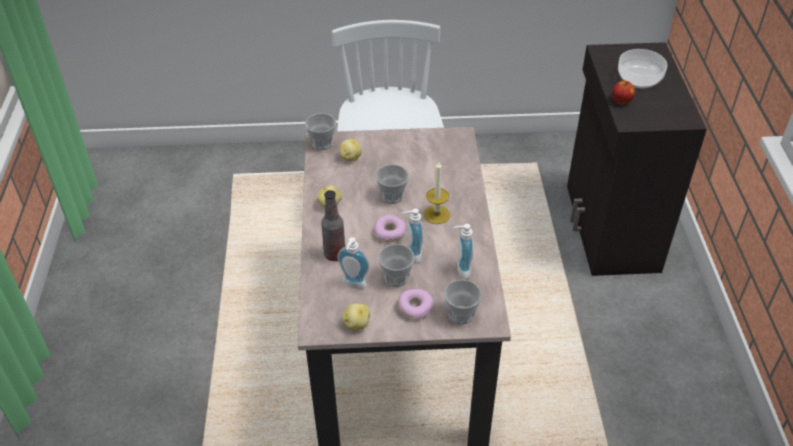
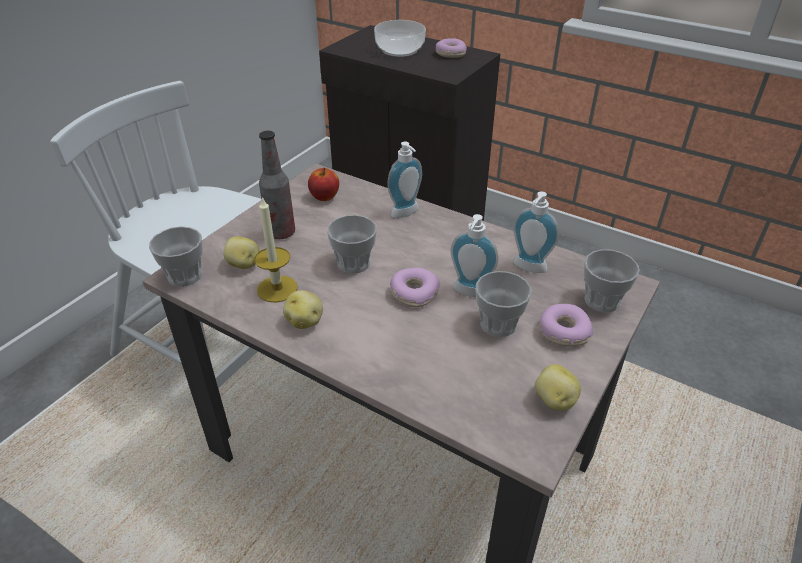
camera: 55 degrees left, 5 degrees down
(334, 254) = (403, 360): bottle -> bottle (281, 233)
(353, 285) = (478, 369): soap dispenser -> soap dispenser (407, 214)
(436, 214) = (422, 245): candle -> candle (277, 289)
(621, 101) = (417, 67): apple -> apple (324, 197)
(667, 105) = (450, 54): none -> donut

